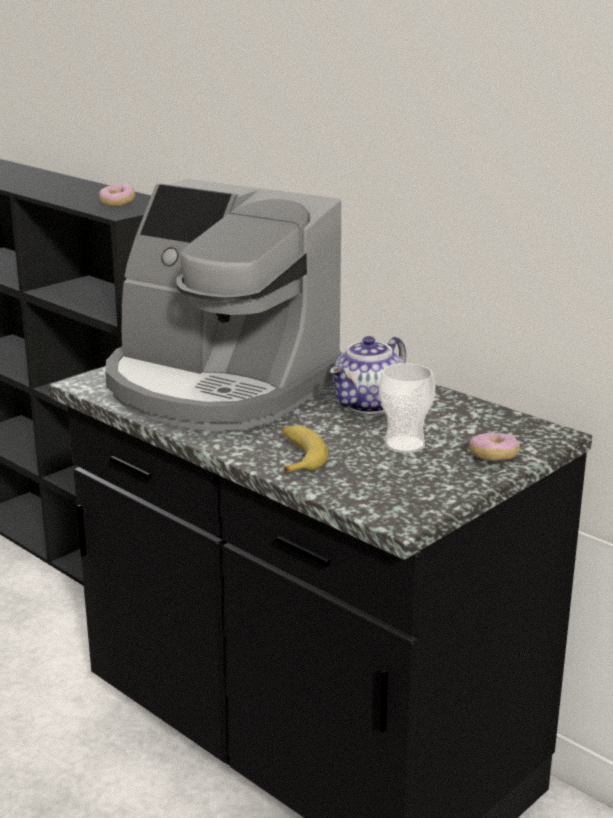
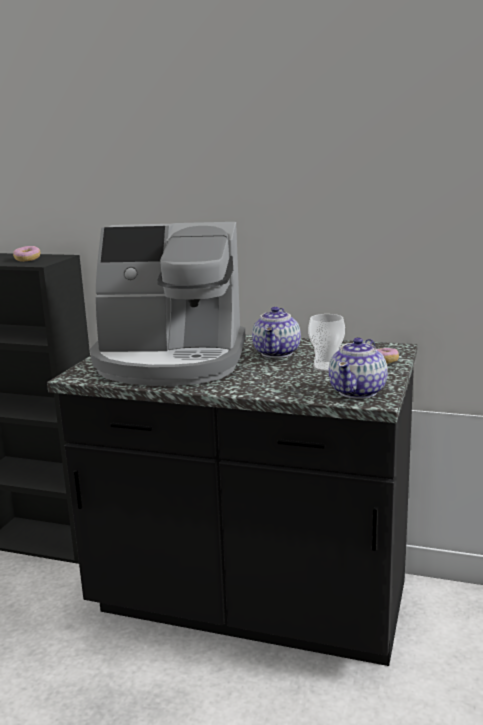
camera: 25 degrees left, 5 degrees down
(298, 457) = (273, 385): banana -> none
(393, 497) = (358, 391): none -> teapot

